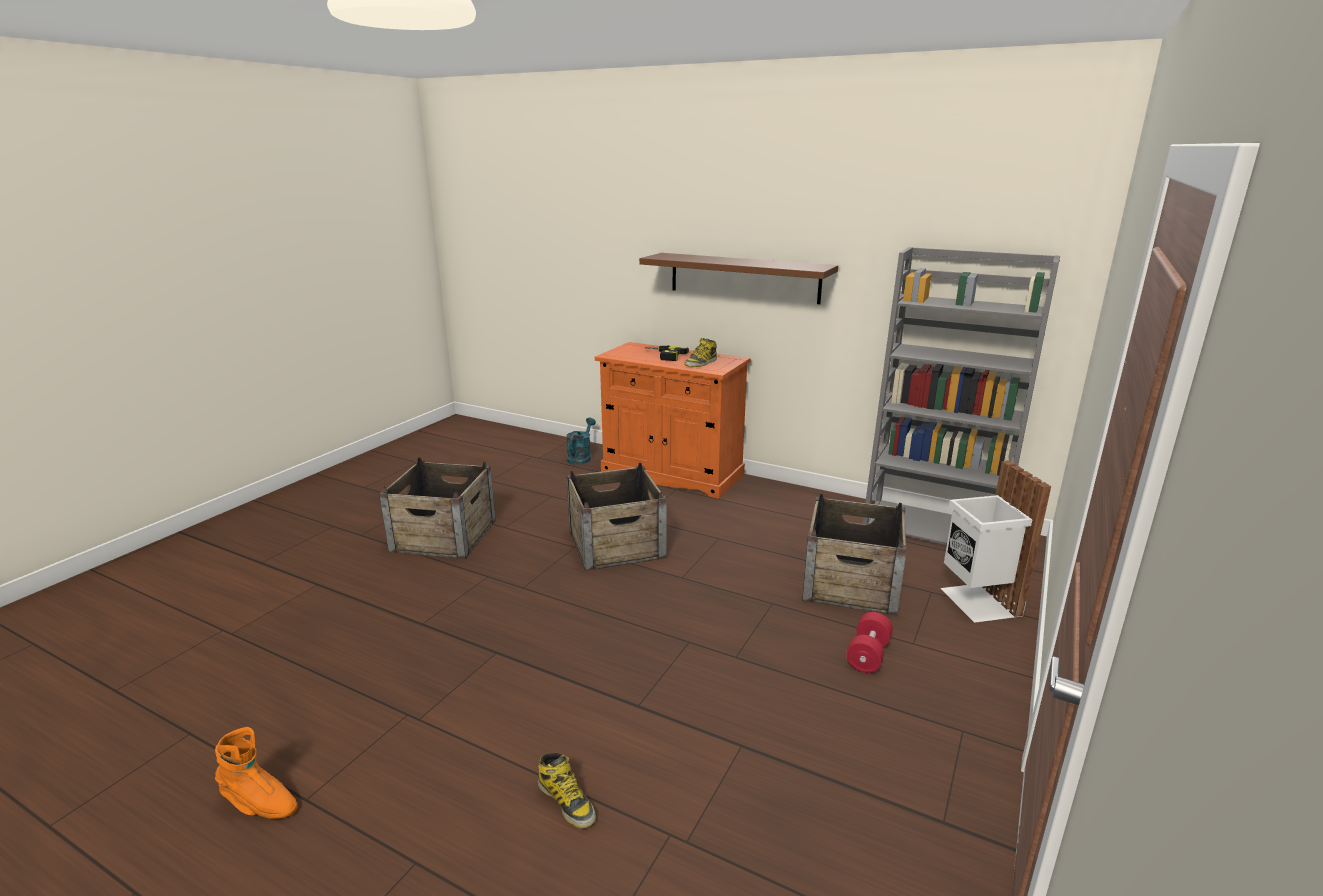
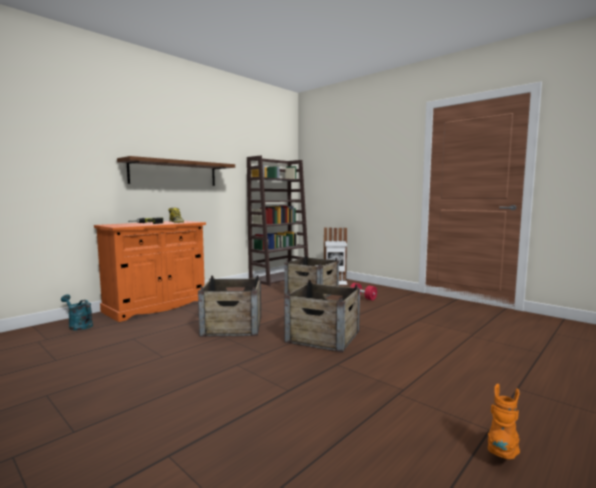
camera: 75 degrees left, 15 degrees down
(443, 536) = (144, 382): crate -> crate (323, 336)
(567, 801) = (460, 352): boot -> none
(935, 529) = (280, 278): grey bookcase -> brown bookcase

